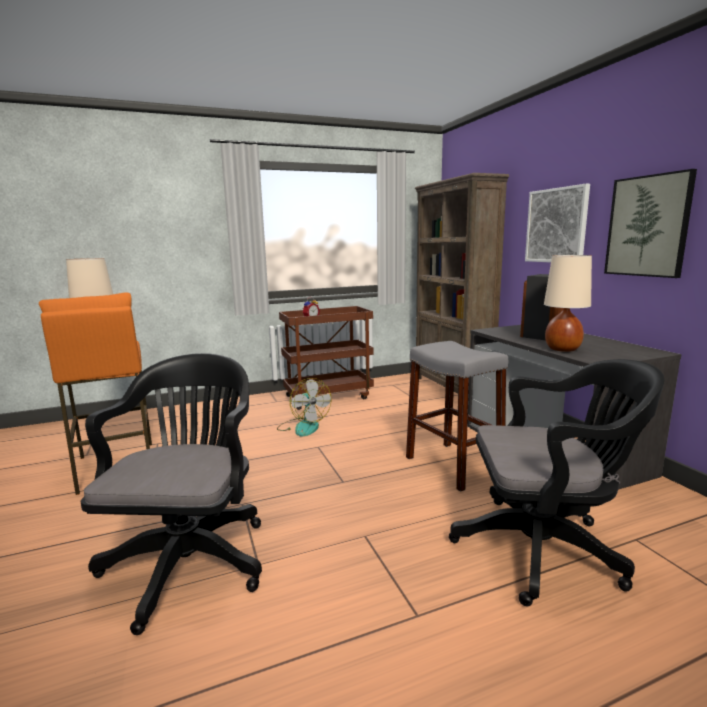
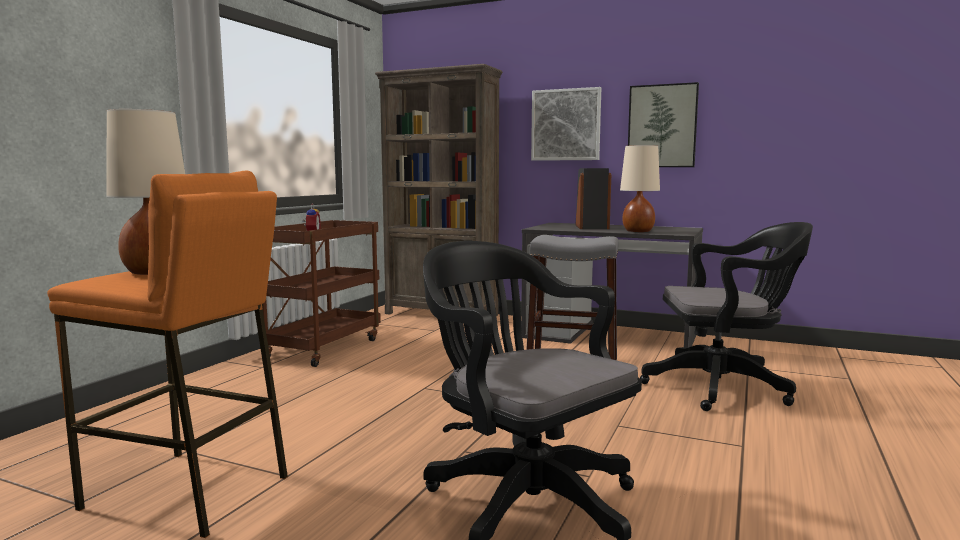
camera: 45 degrees left, 5 degrees down
(303, 426) = (363, 378): fan -> none
(545, 549) = (723, 387): black office chair -> black office chair turned 45 degrees clockwise

